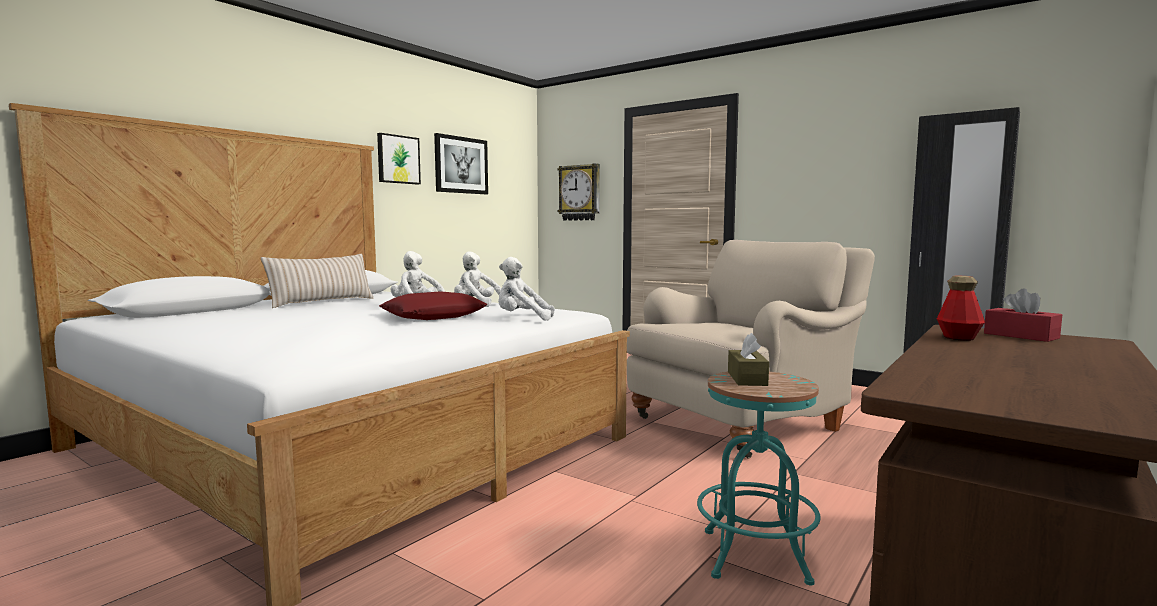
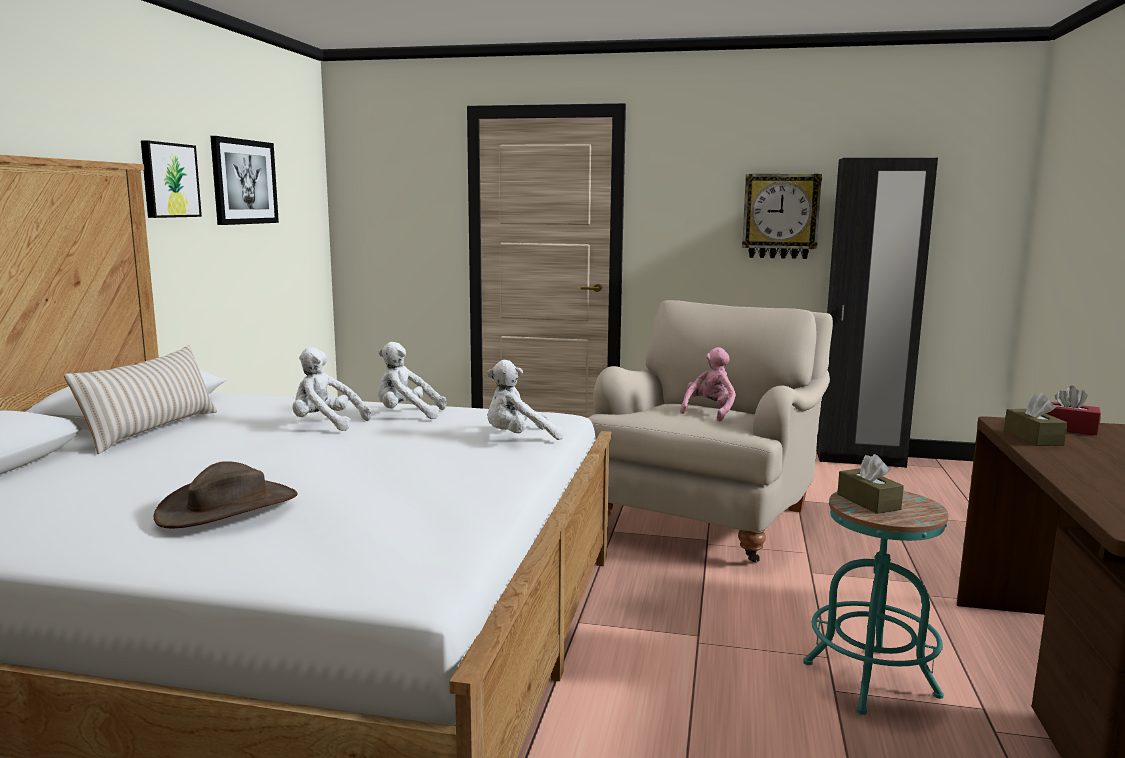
camera: 25 degrees left, 5 degrees up
(269, 327) = (228, 507): none -> brown hat
(434, 316) = (393, 445): red pillow -> none
(580, 193) = (400, 217): wall clock -> wall clock (780, 216)
(733, 326) = (710, 412): none -> pink plush toy
(959, 338) = (1033, 438): bottle -> brown tissue box

